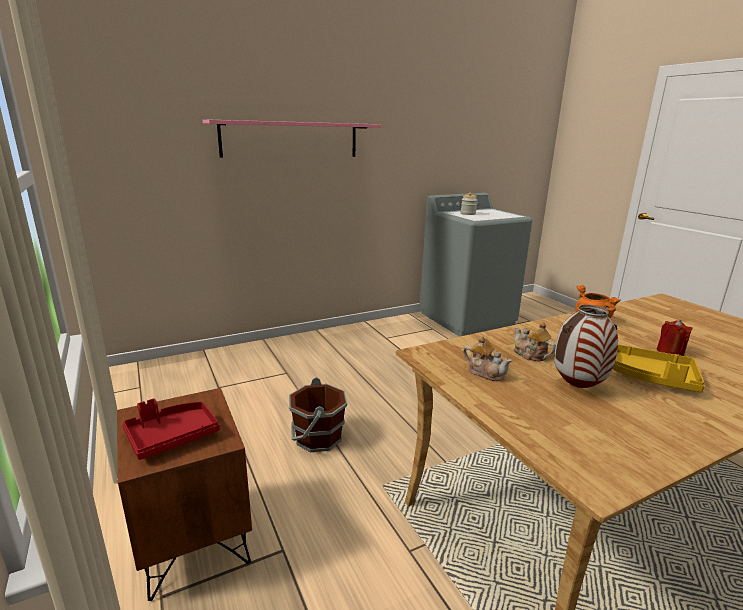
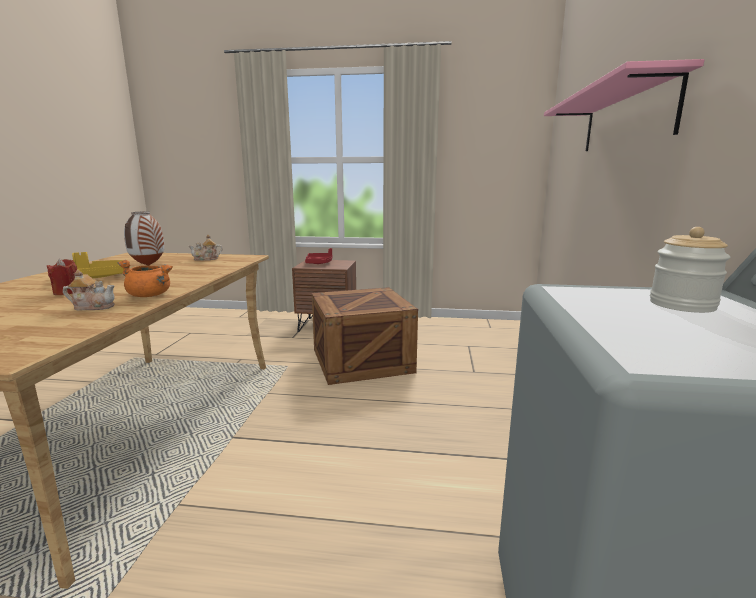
camera: 125 degrees right, 5 degrees down
(317, 437) = (361, 361): brown bucket -> crate
(530, 355) = (188, 268): teapot -> teapot (93, 307)

